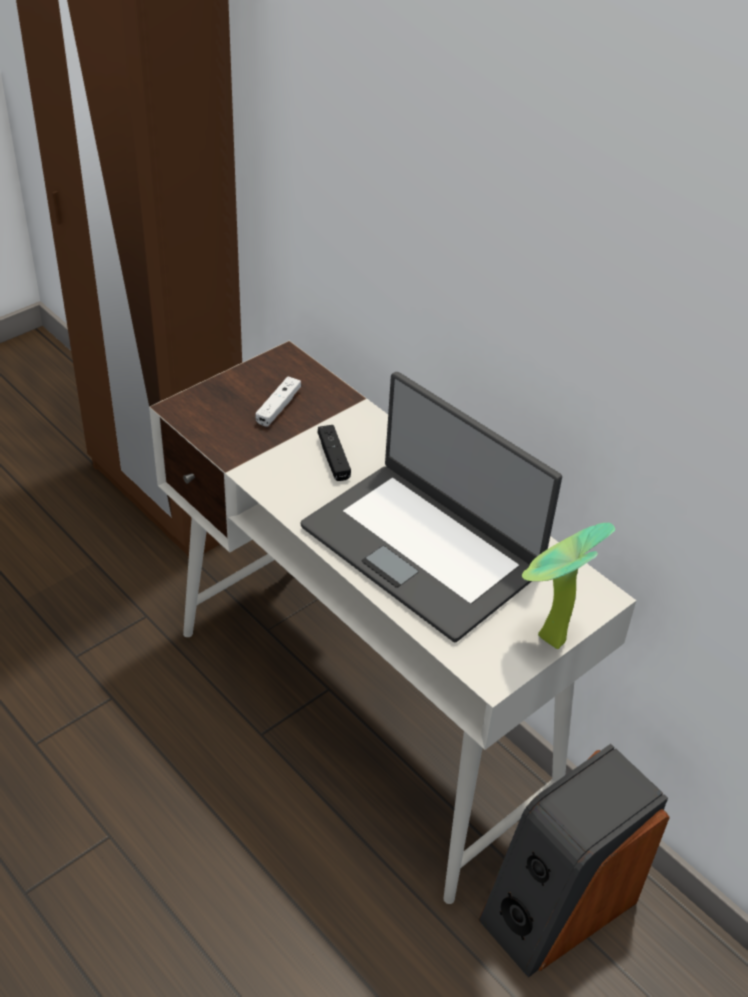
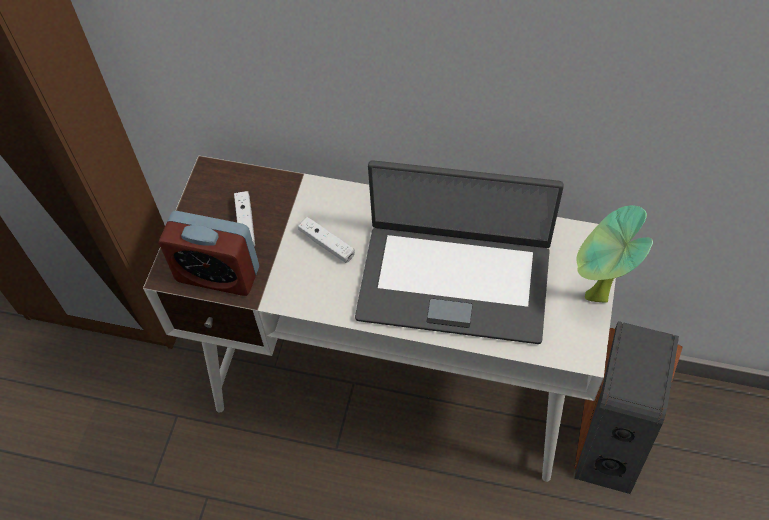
camera: 30 degrees left, 15 degrees up
(218, 430) = (218, 274): none -> alarm clock
(333, 458) = (327, 244): black game controller -> white game controller

